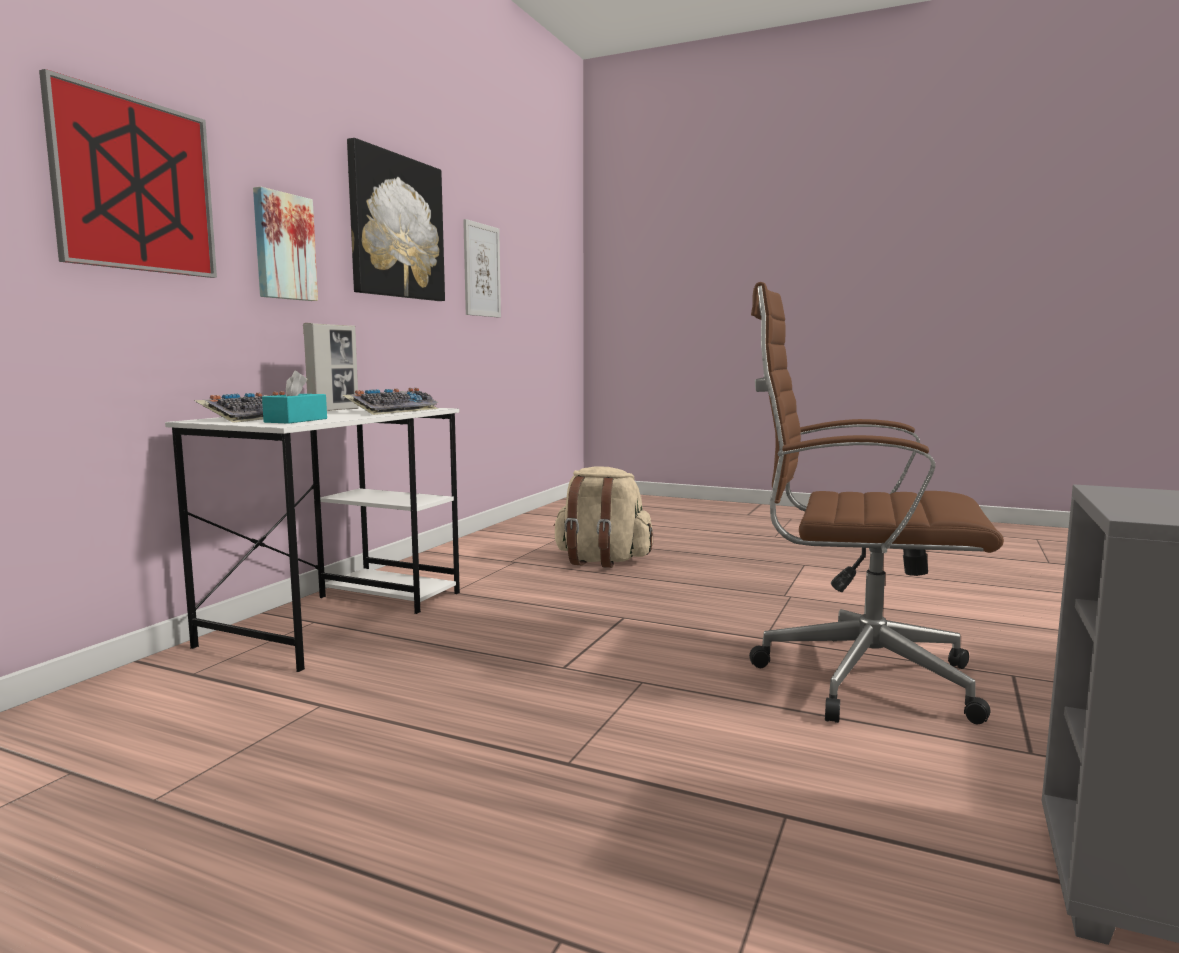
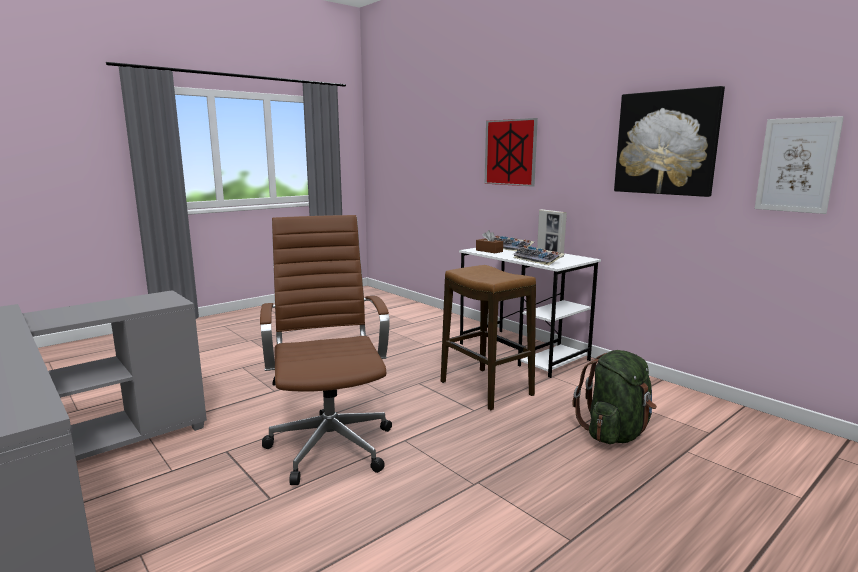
camera: 115 degrees right, 5 degrees up
(283, 247) = (572, 168): picture -> none
(296, 420) = (489, 251): turquoise tissue box -> brown tissue box
(539, 620) = (485, 388): none -> stool
(601, 561) = (615, 433): beige backpack -> green backpack
(855, 678) = (330, 444): brown office chair -> brown office chair turned 60 degrees counterclockwise

